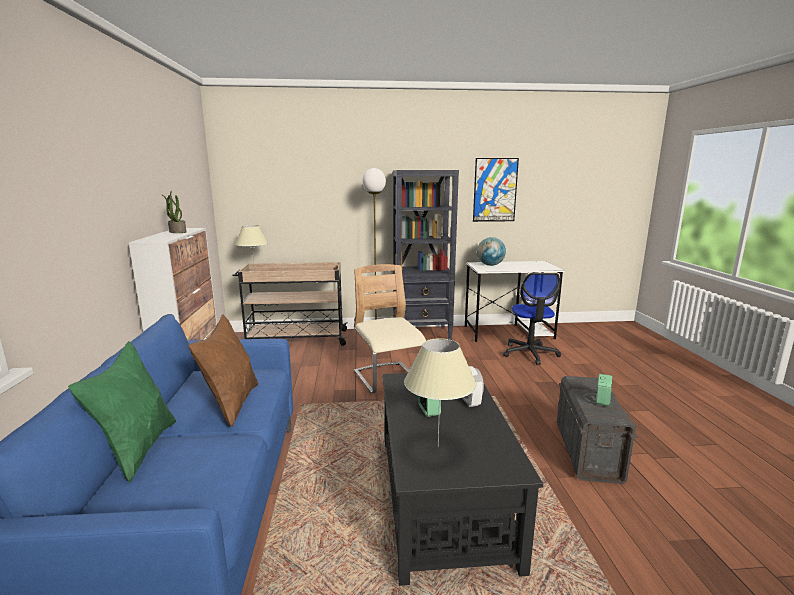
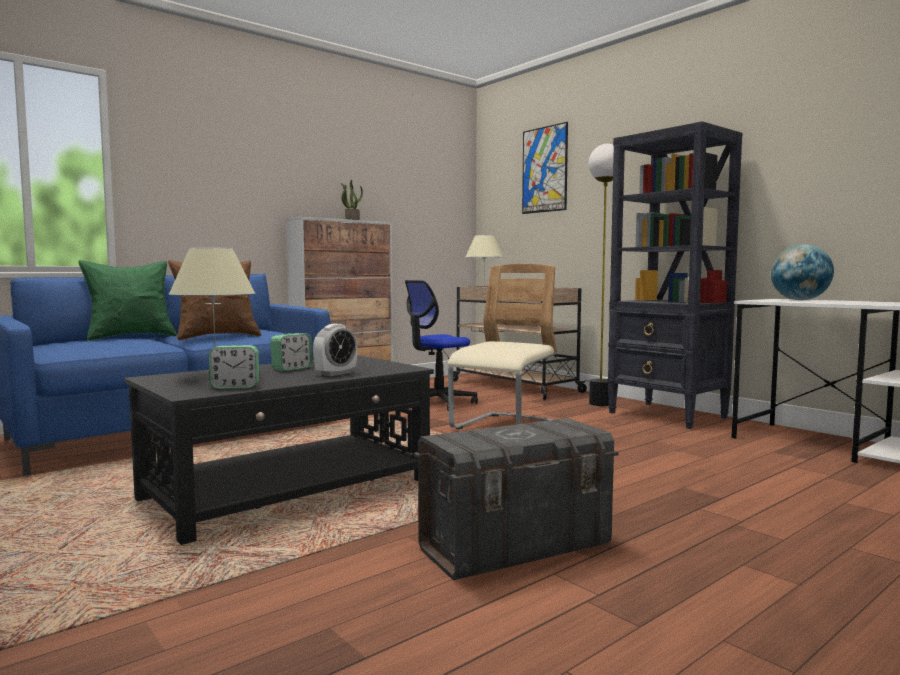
camera: 55 degrees right, 10 degrees down
(495, 190) = (838, 157): picture -> picture (544, 169)
(530, 353) = (790, 470): office chair -> office chair (437, 403)
(602, 400) = (512, 437): alarm clock -> alarm clock (235, 387)

